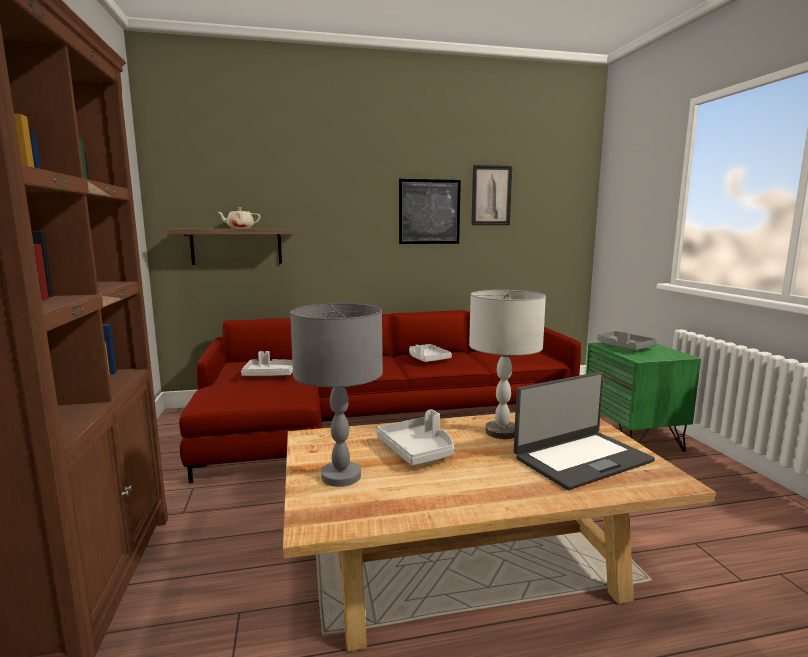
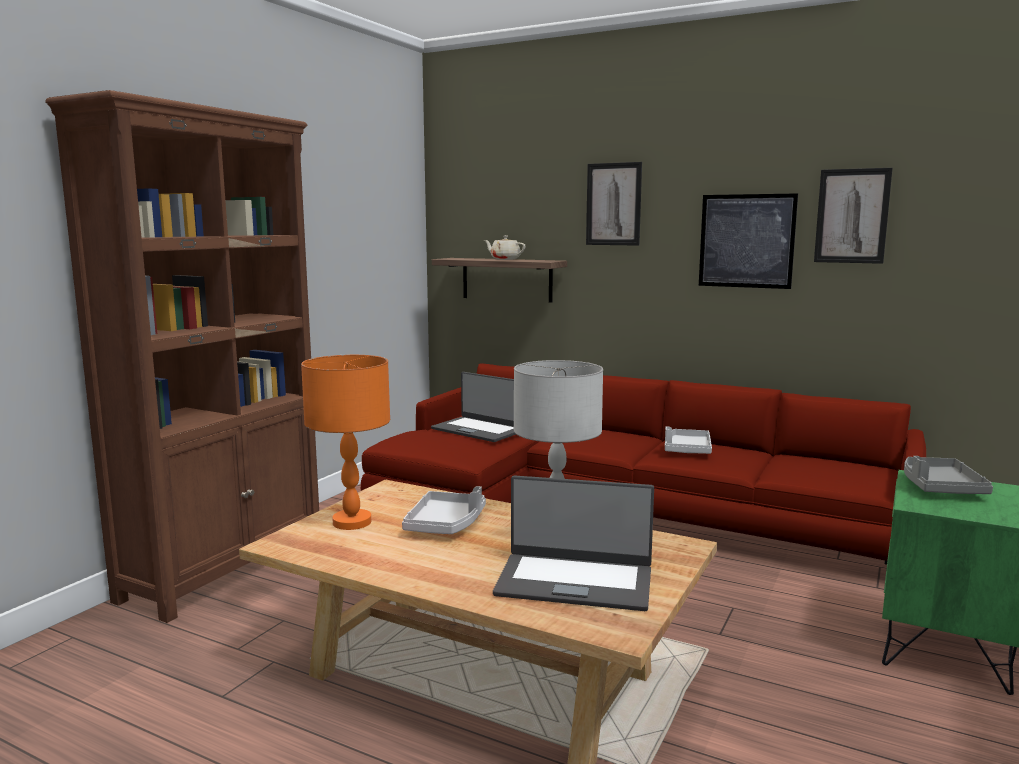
camera: 40 degrees right, 0 degrees up
(269, 374) = (479, 430): grey tray -> laptop
(330, 183) = (613, 204): none -> picture
(342, 476) = (352, 522): grey table lamp -> orange table lamp

